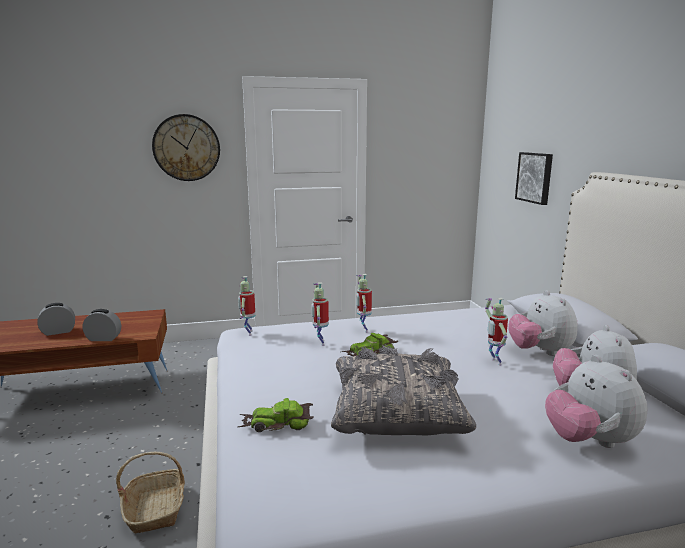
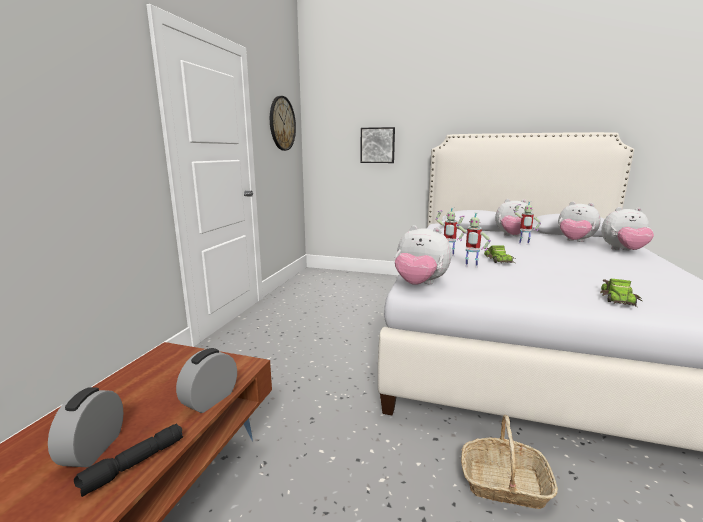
camera: 60 degrees left, 0 degrees up
(47, 342) = (134, 465): none -> black flashlight
(186, 148) = (93, 95): wall clock -> wall clock (282, 123)
(248, 333) = (419, 284): toy robot -> plush toy
(396, 416) = (599, 272): grey pillow -> none

